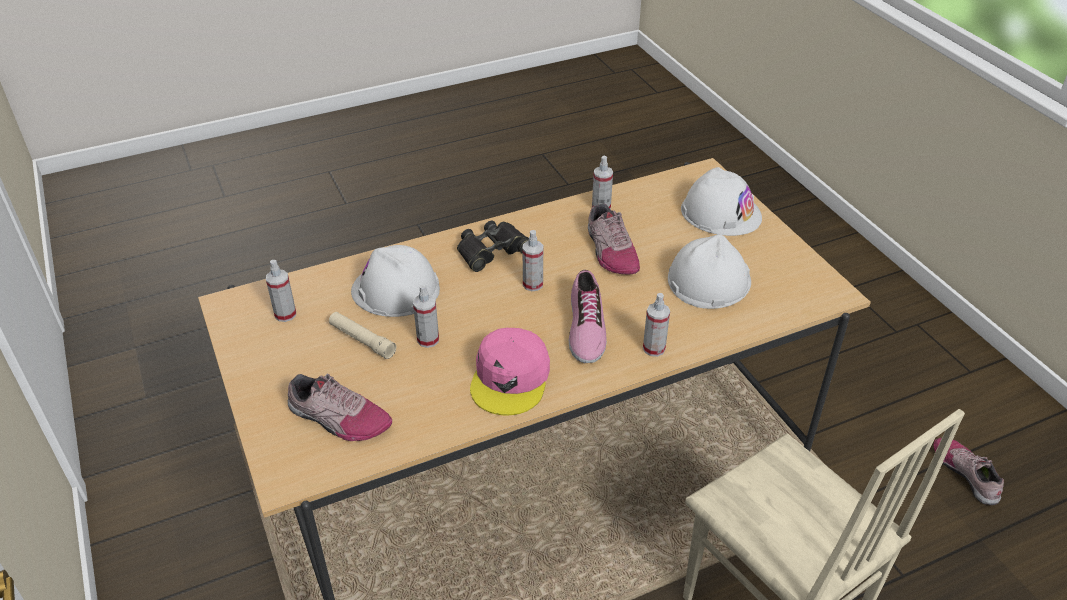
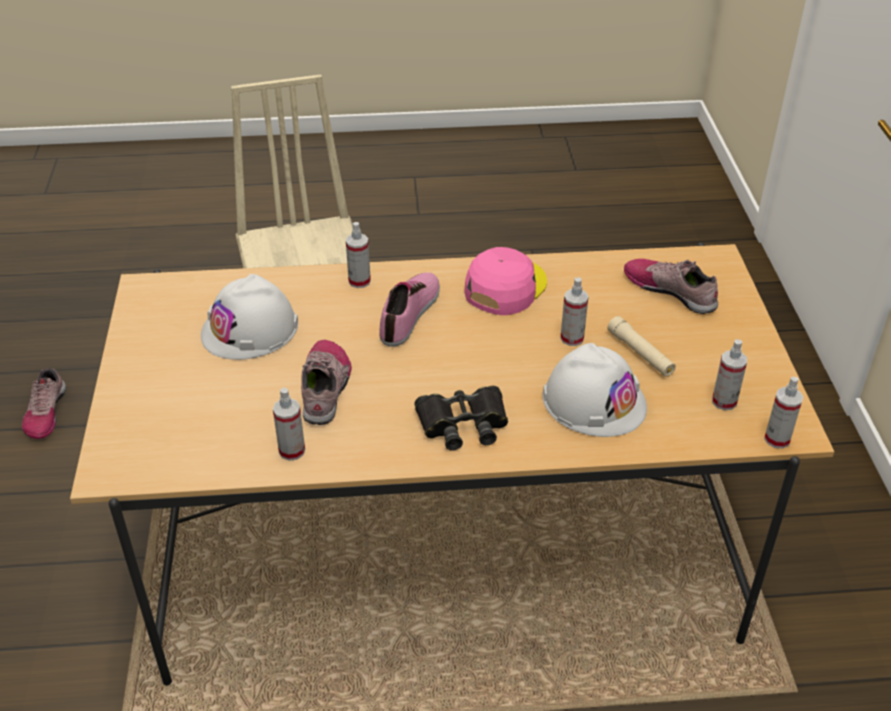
camera: 160 degrees left, 0 degrees up
(533, 284) = (437, 370): spray bottle -> spray bottle (777, 439)
(720, 213) = (154, 404): white hard hat -> none

